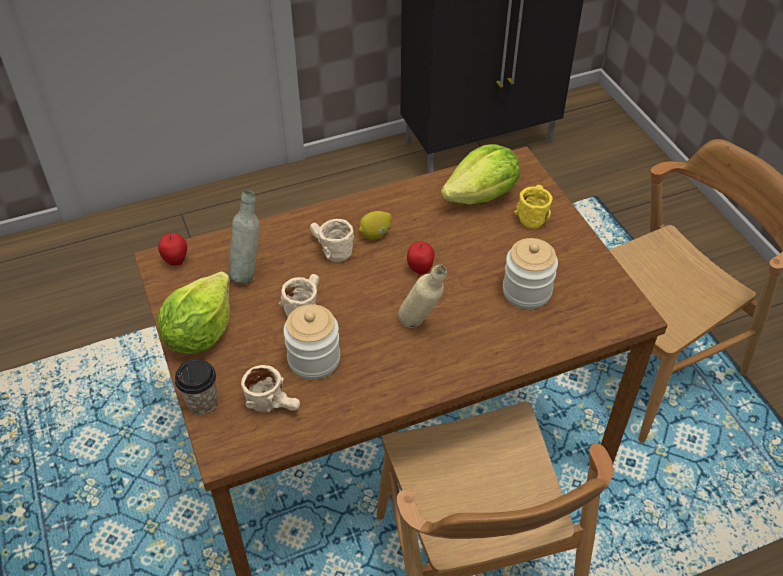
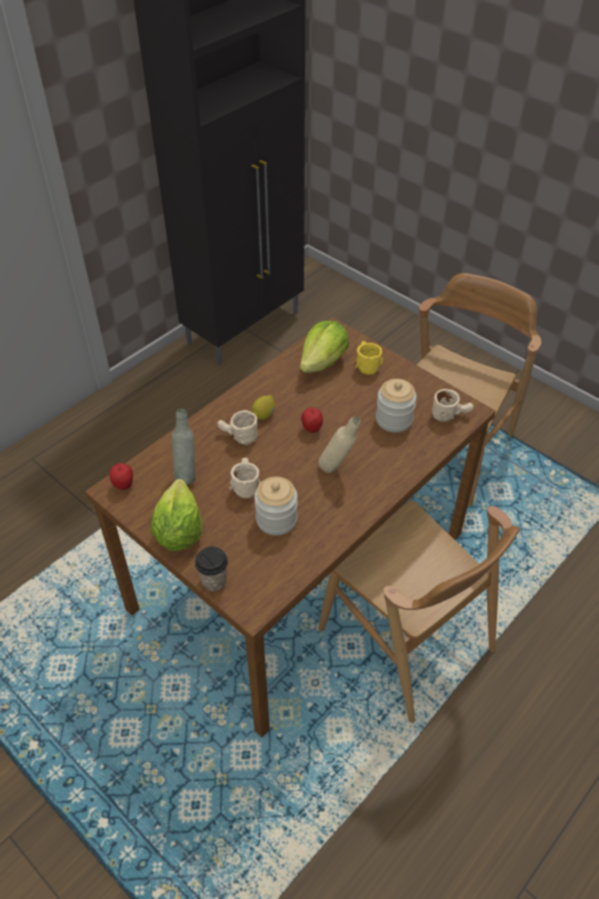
camera: 25 degrees left, 0 degrees up
(275, 404) = (269, 561): beige mug -> beige mug (450, 414)

